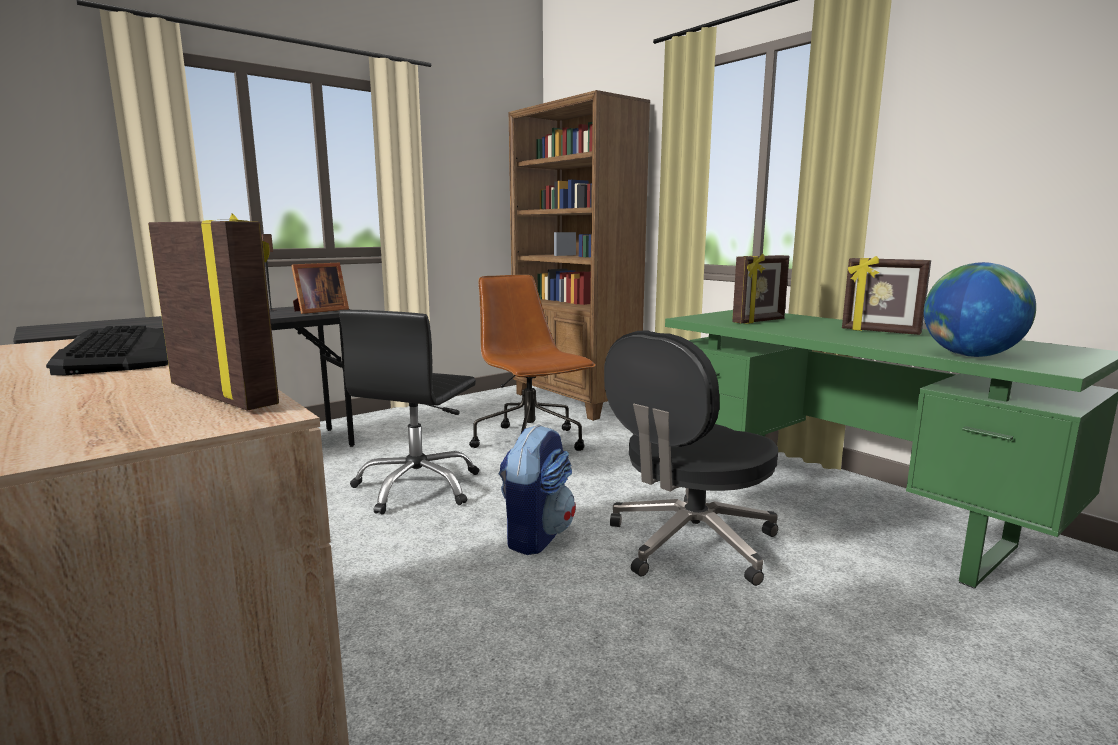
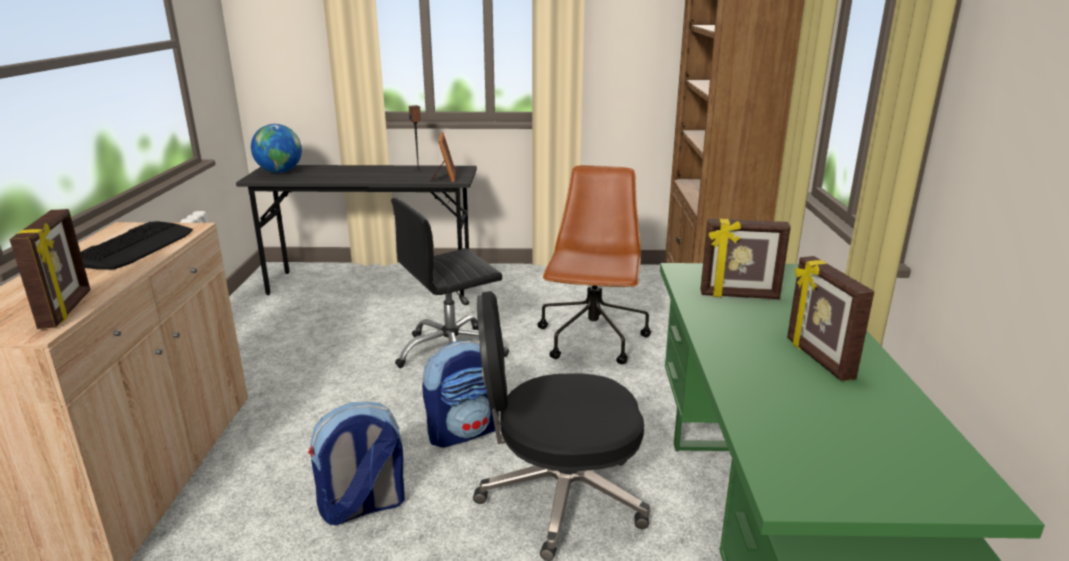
camera: 40 degrees right, 10 degrees up
(318, 311) = (444, 177): picture frame -> picture frame turned 90 degrees counterclockwise
(546, 630) = (362, 507): none -> backpack
(970, 356) = (770, 436): globe -> globe (280, 172)

